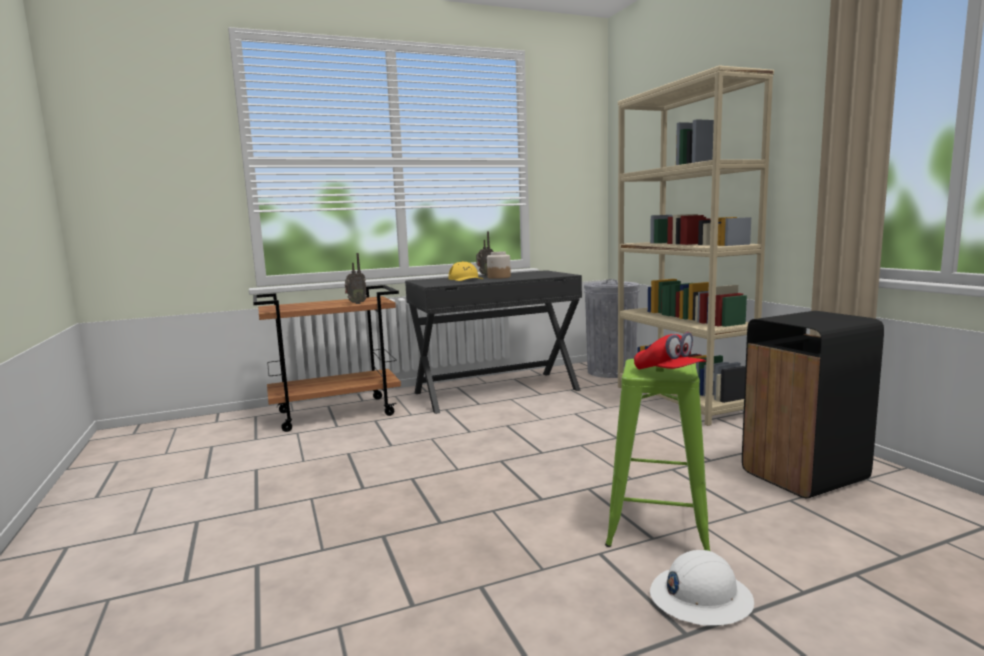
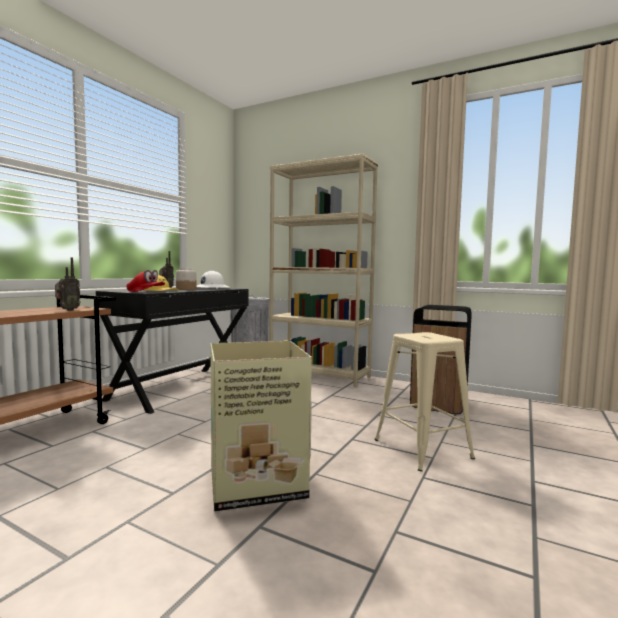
camera: 40 degrees left, 5 degrees down
(429, 500) = (254, 482): none -> cardboard box
(657, 525) = (422, 449): green stool -> beige stool
(668, 373) = (442, 338): red cap -> red cap (145, 292)
(700, 598) = (505, 482): white hard hat -> white hard hat (212, 288)

